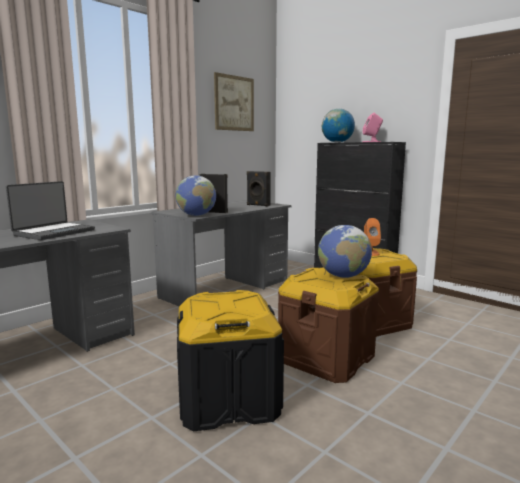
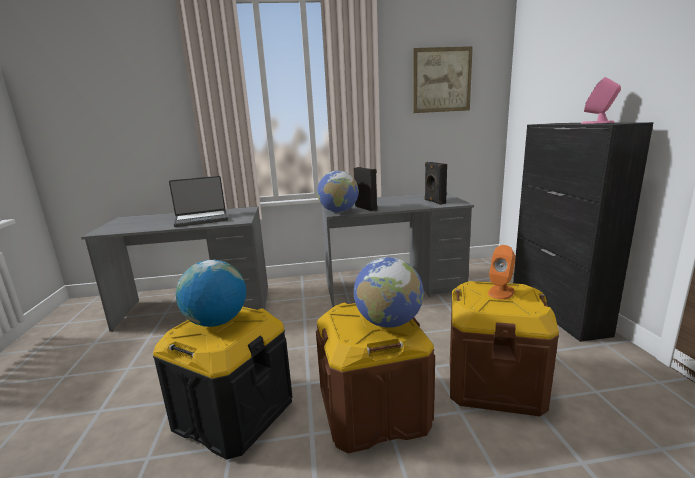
camera: 40 degrees right, 5 degrees up
(337, 142) = (554, 123): globe -> globe (216, 322)

